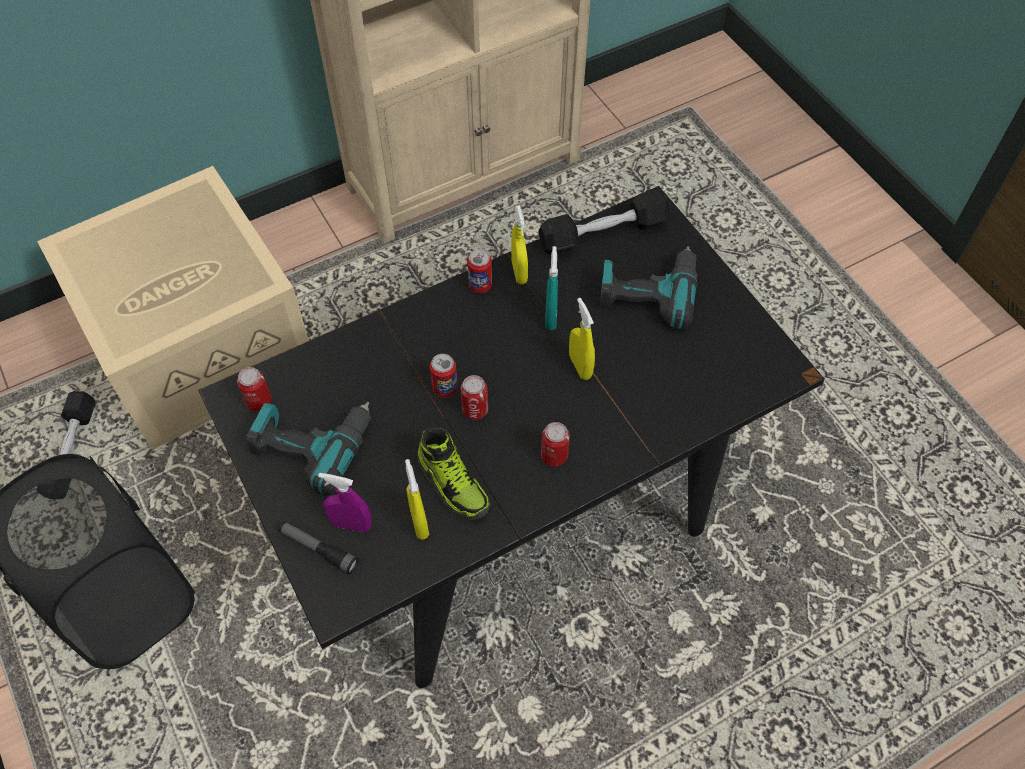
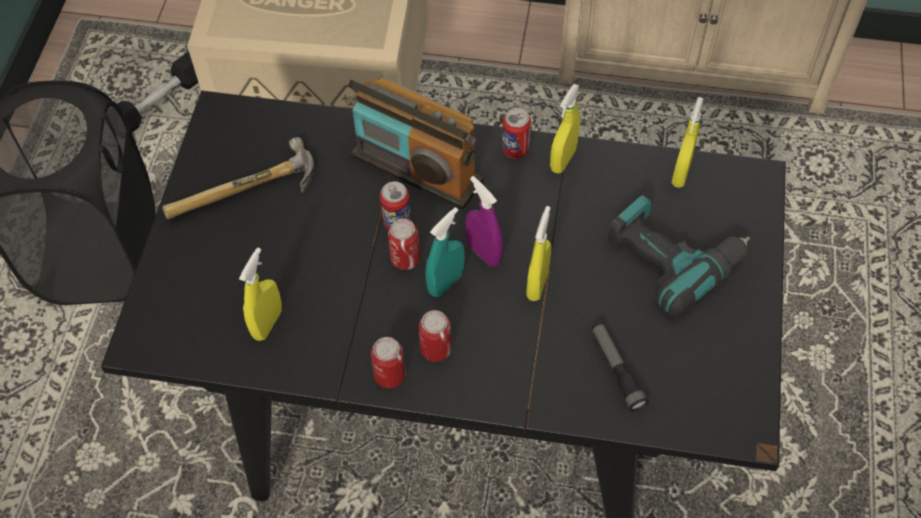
camera: 40 degrees right, 0 degrees up
(259, 401) = (237, 131): can -> can (390, 375)
(312, 444) = (245, 195): power drill -> hammer
(319, 549) = (170, 287): flashlight -> flashlight (616, 369)
(351, 524) = (213, 285): purple spray bottle -> purple spray bottle (483, 253)
(423, 342) = (416, 169): none -> radio
(453, 484) = (326, 311): shoe -> none
(551, 317) = (553, 220): turquoise spray bottle -> turquoise spray bottle (446, 282)
(603, 233) = (681, 173): black dumbbell -> yellow spray bottle

